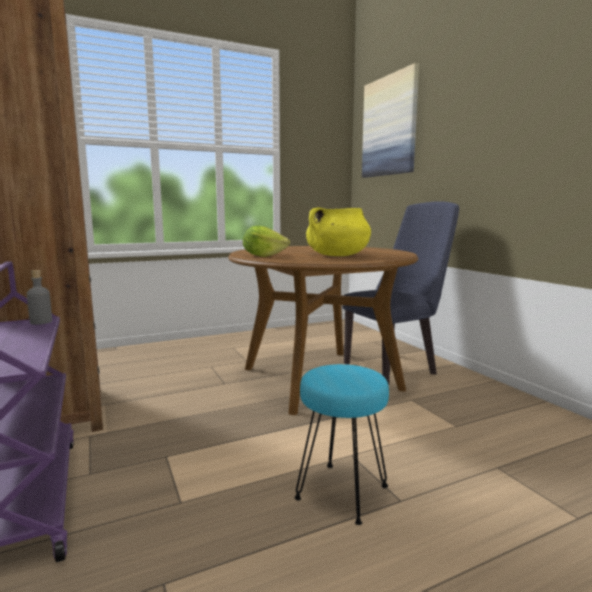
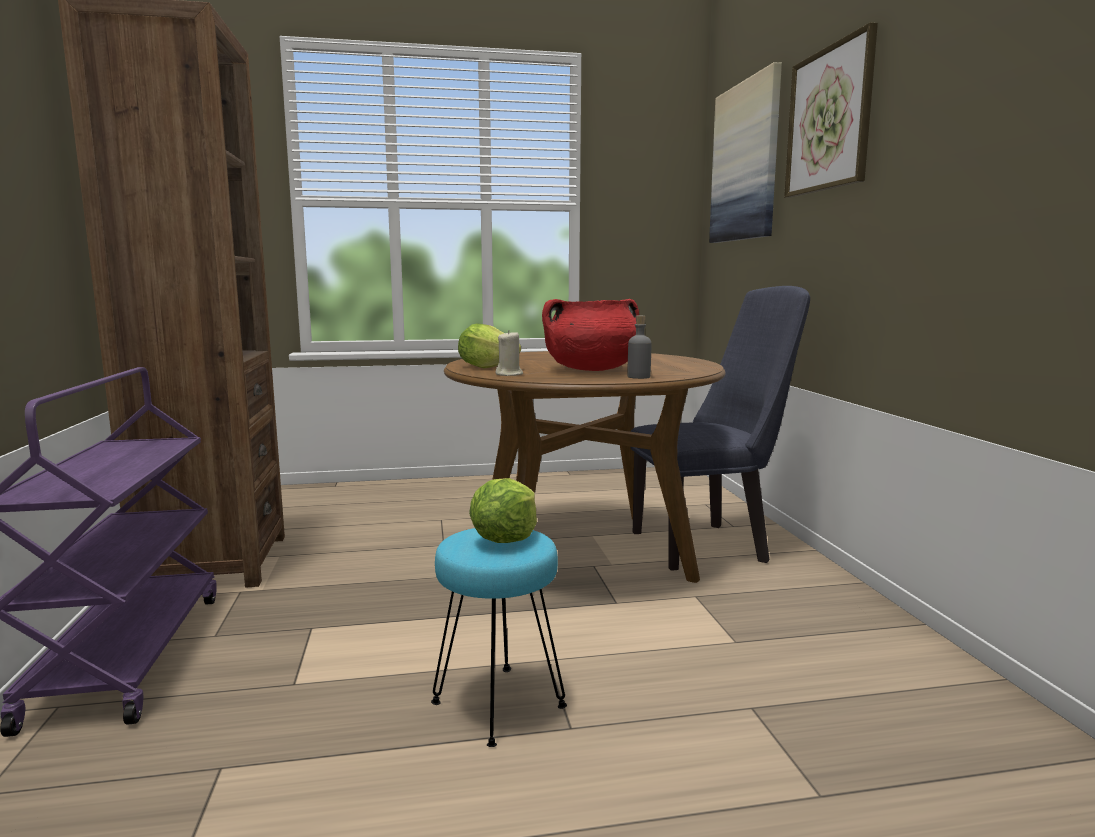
camera: 15 degrees right, 0 degrees up
(41, 322) = (173, 442): grey bottle -> grey bottle (638, 377)
(291, 260) = (509, 374): none -> beige candle
(337, 256) = (592, 370): yellow cooking pot -> red cooking pot
(348, 373) = (506, 538): none -> lettuce
(460, 99) = (829, 119): none -> picture

